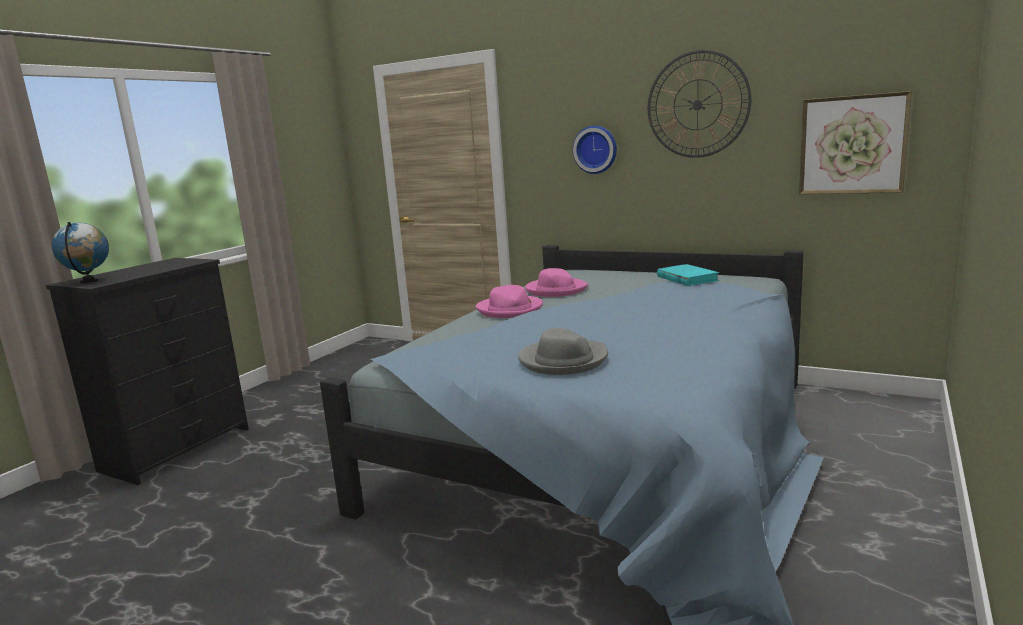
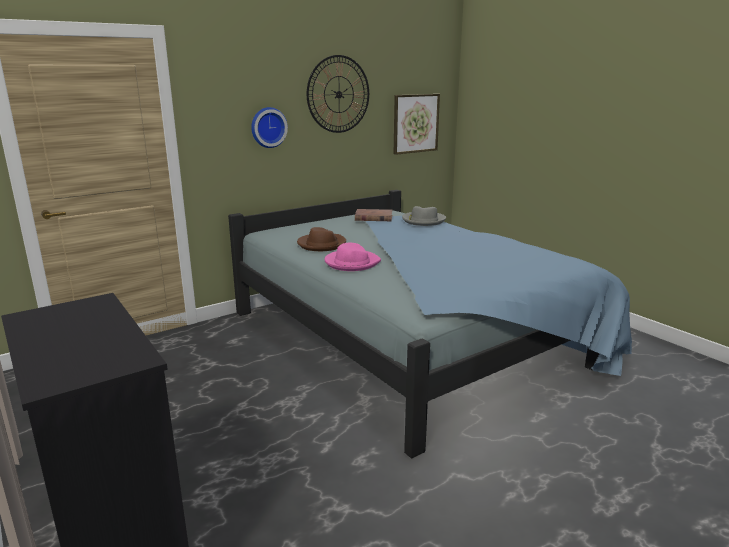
camera: 65 degrees left, 5 degrees up
(89, 281) = (90, 367): globe -> none
(555, 290) = (321, 244): pink hat -> brown hat
(563, 360) = (501, 270): grey hat -> grey hat (423, 220)
(687, 278) = (373, 218): turquoise book -> brown book

